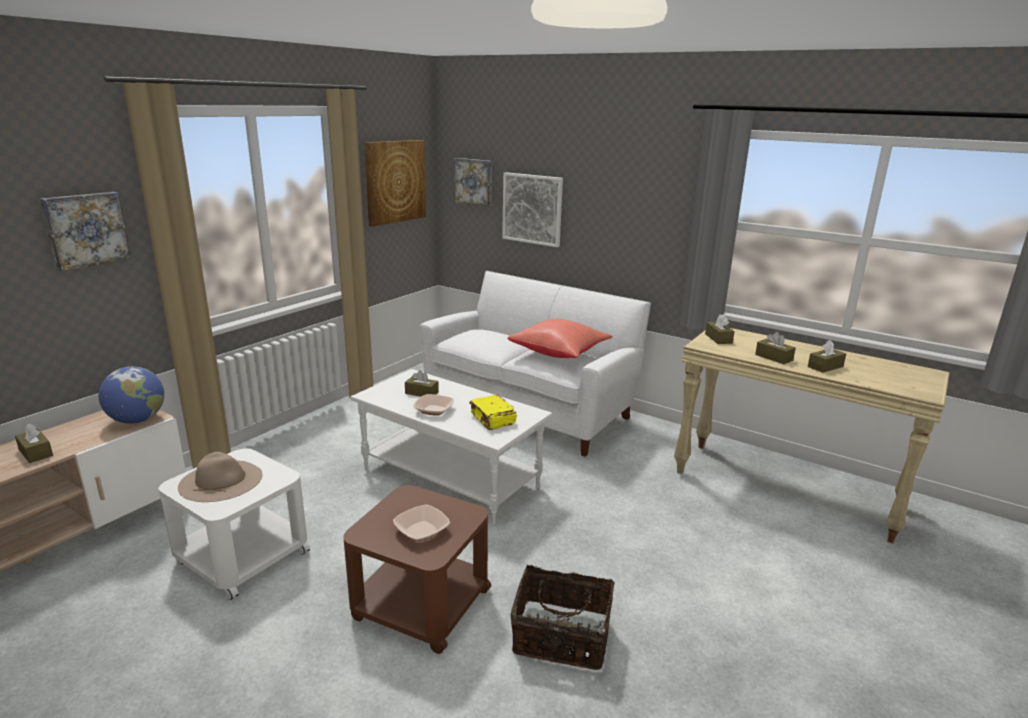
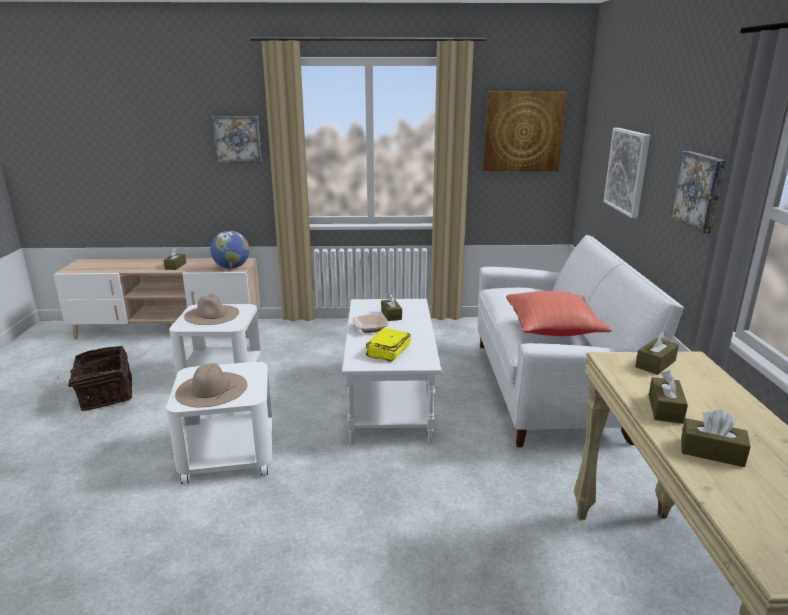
camera: 55 degrees right, 0 degrees up
(420, 603) = (228, 453): brown side table -> white side table
(421, 531) = (211, 389): bowl -> beige hat
(474, 182) = (600, 138): picture -> picture (700, 190)
(561, 639) = (237, 536): basket -> basket (104, 394)

